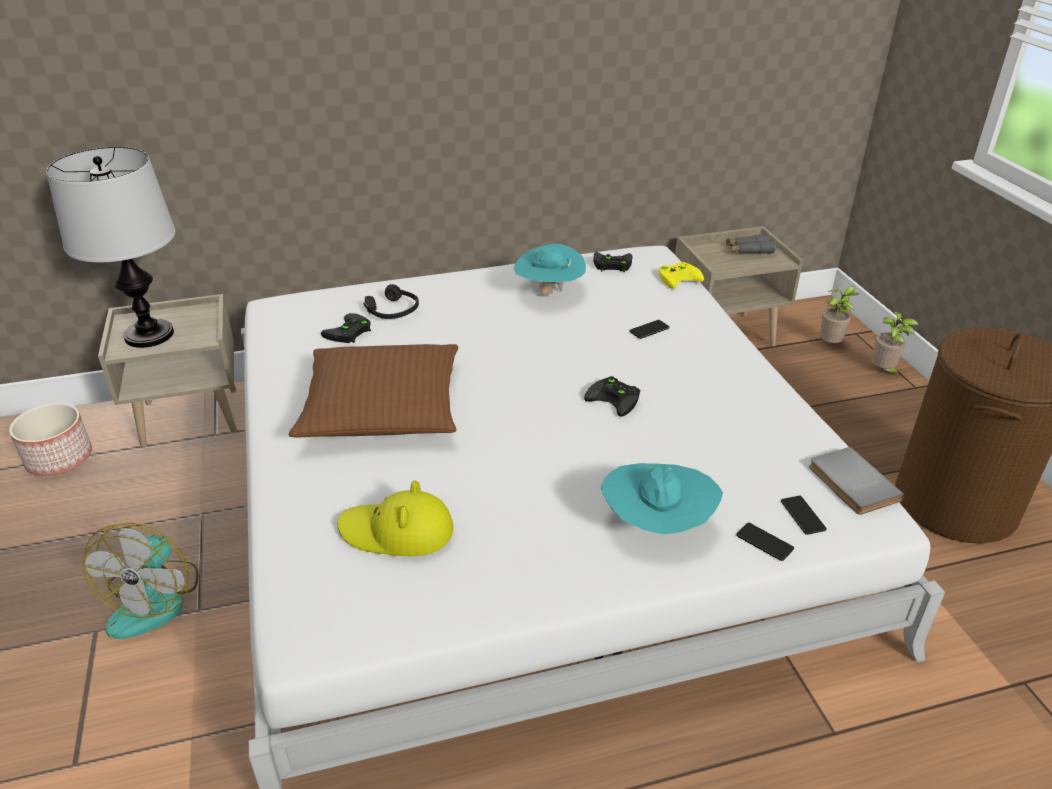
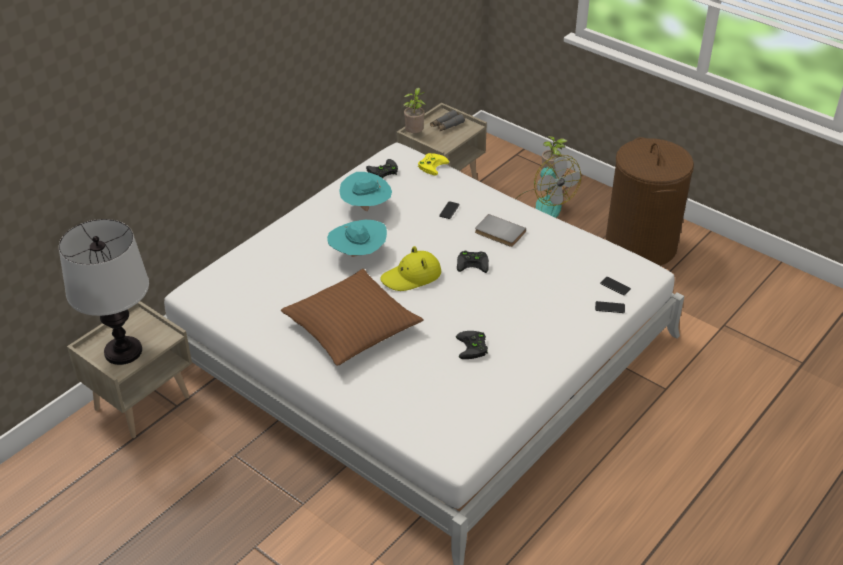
camera: 35 degrees left, 5 degrees up
(60, 459) = (84, 474): planter -> none
(155, 599) = (269, 513): fan -> fan (543, 205)
(348, 333) = (269, 290): black game controller -> black game controller (473, 347)
(393, 311) = (279, 262): black headphones -> none
(397, 531) = (440, 387): yellow hat -> yellow hat (411, 276)
(656, 526) = (557, 323): turquoise hat -> turquoise hat (358, 255)
(830, 345) = (508, 169): potted plant -> potted plant (415, 134)
(851, 484) = (622, 259): grey book -> grey book (499, 233)

